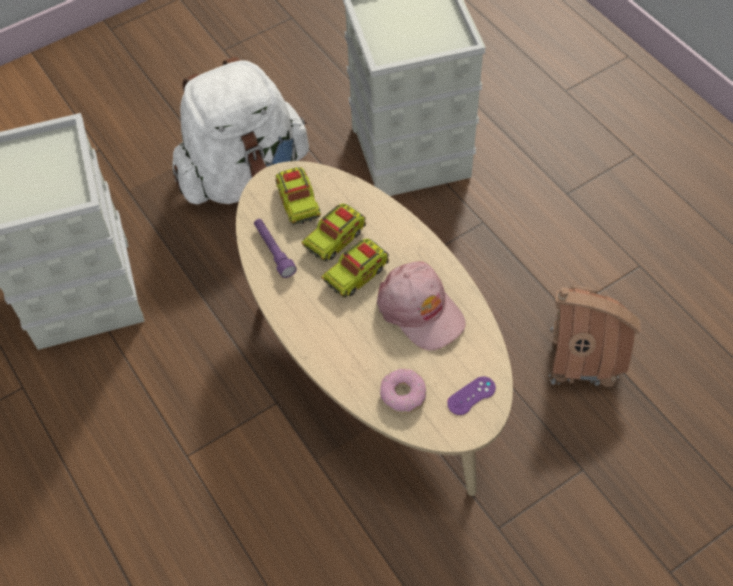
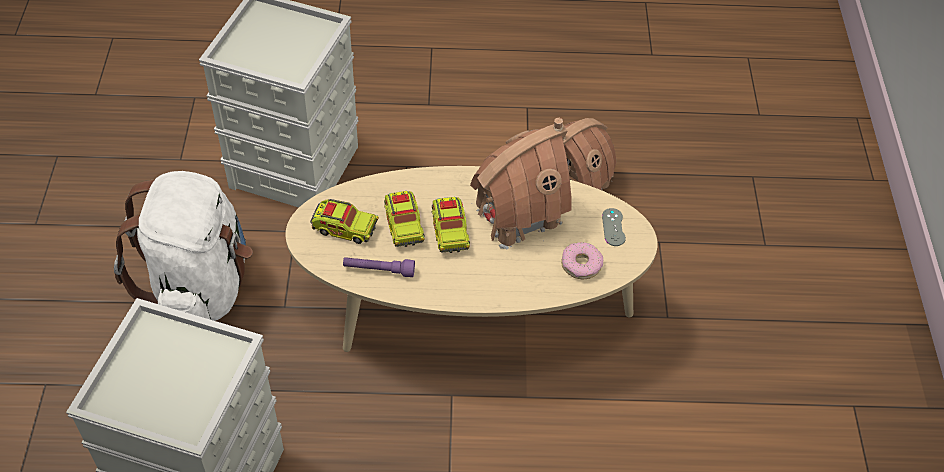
camera: 60 degrees left, 5 degrees down
(420, 310) = (517, 213): pink cap -> toy house
(471, 396) = (613, 227): purple game controller -> grey game controller

